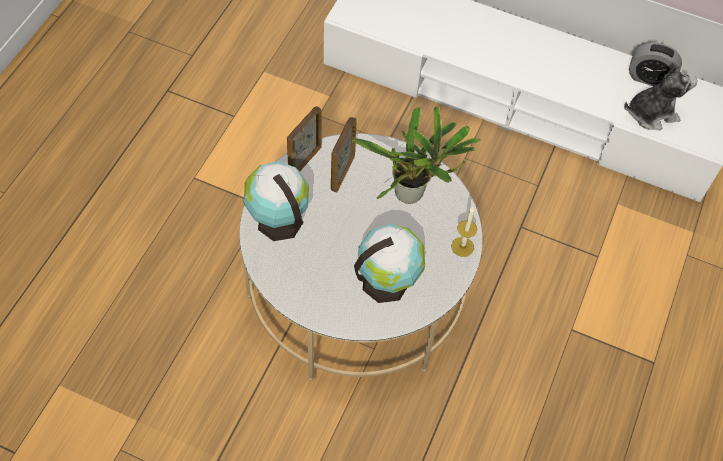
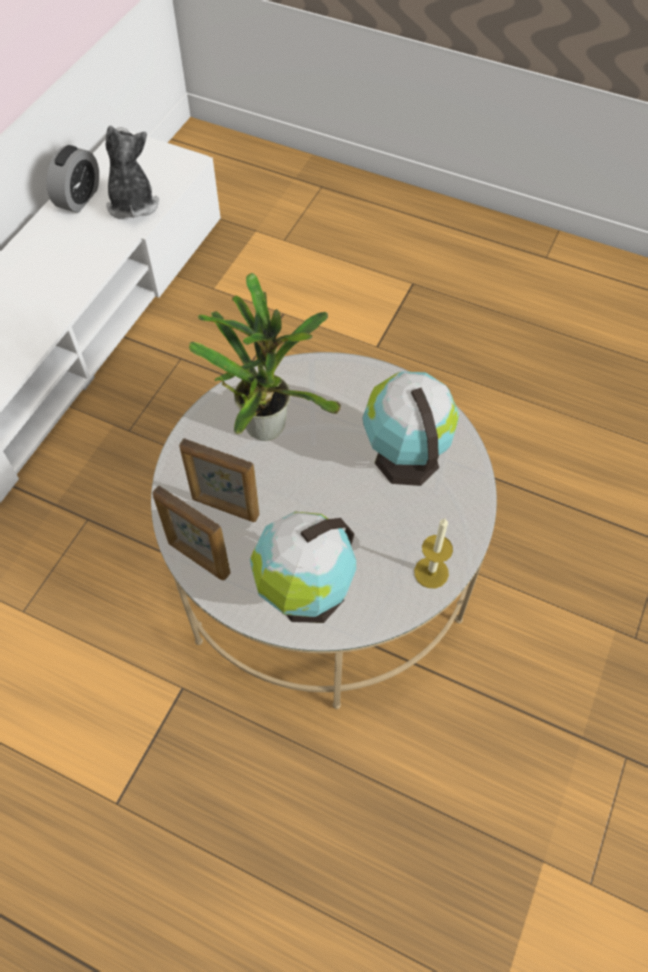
camera: 85 degrees left, 0 degrees up
(462, 246) = (349, 373): candle -> candle (431, 572)

